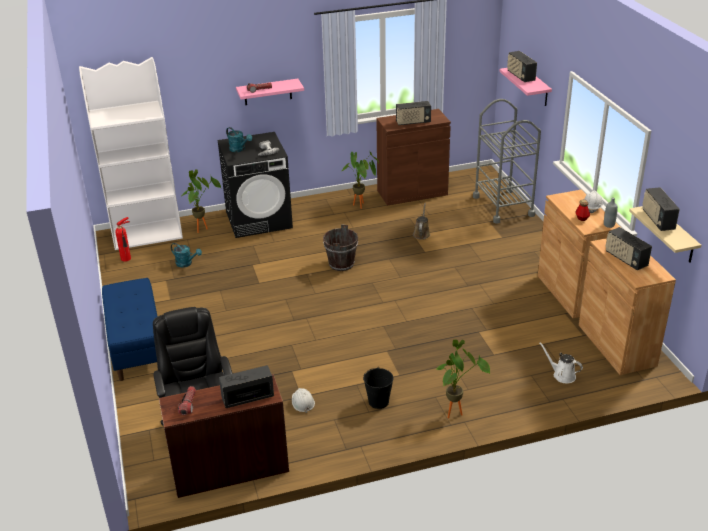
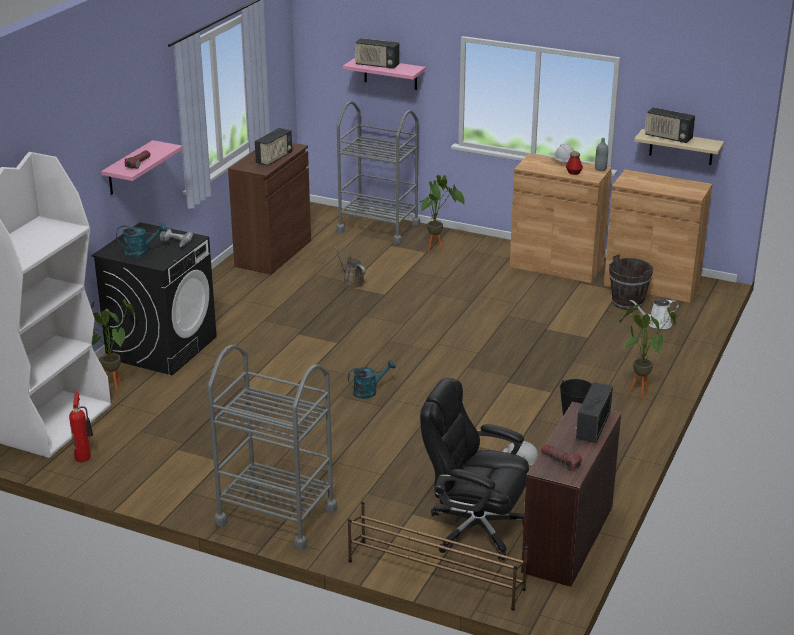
camera: 50 degrees left, 5 degrees down
(136, 346) = (276, 516): blue bench -> grey cart
(136, 434) = (435, 575): none -> brown shoe rack
(186, 263) = (168, 423): turquoise watering can -> turquoise watering can (369, 391)
(341, 264) = (330, 341): brown bucket -> brown bucket (627, 303)
(362, 206) = (248, 286): potted plant -> potted plant (438, 249)
(625, 259) = (659, 186): radio -> none

